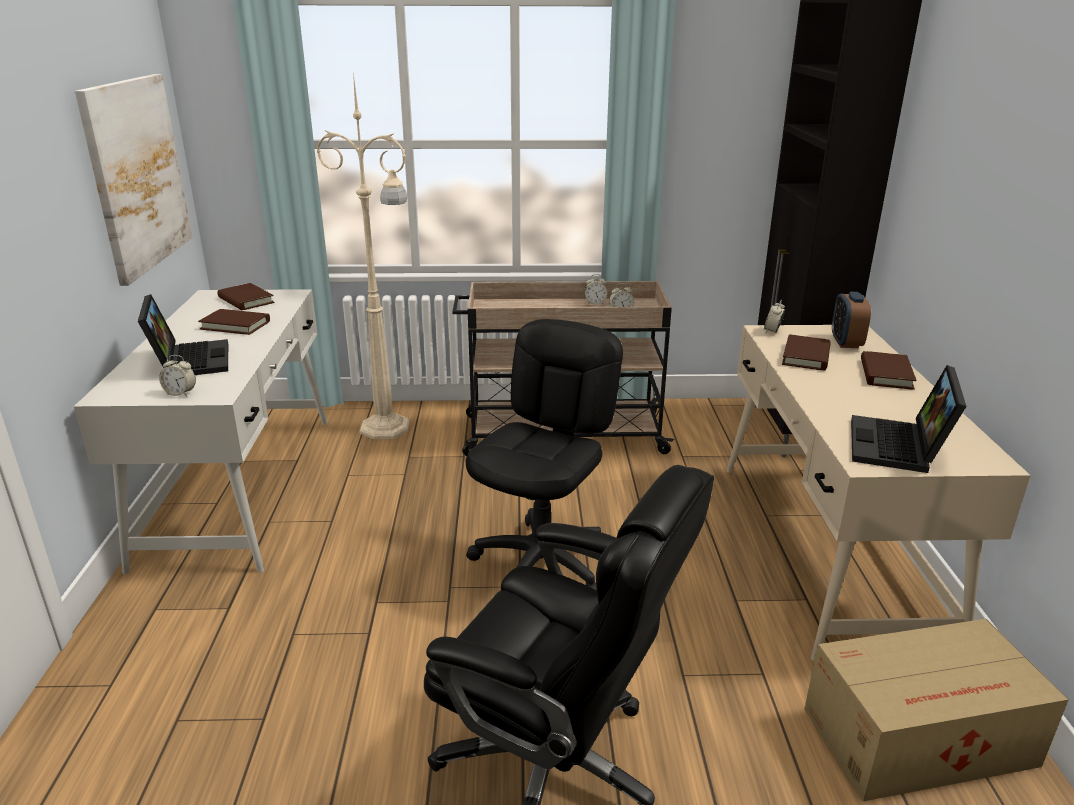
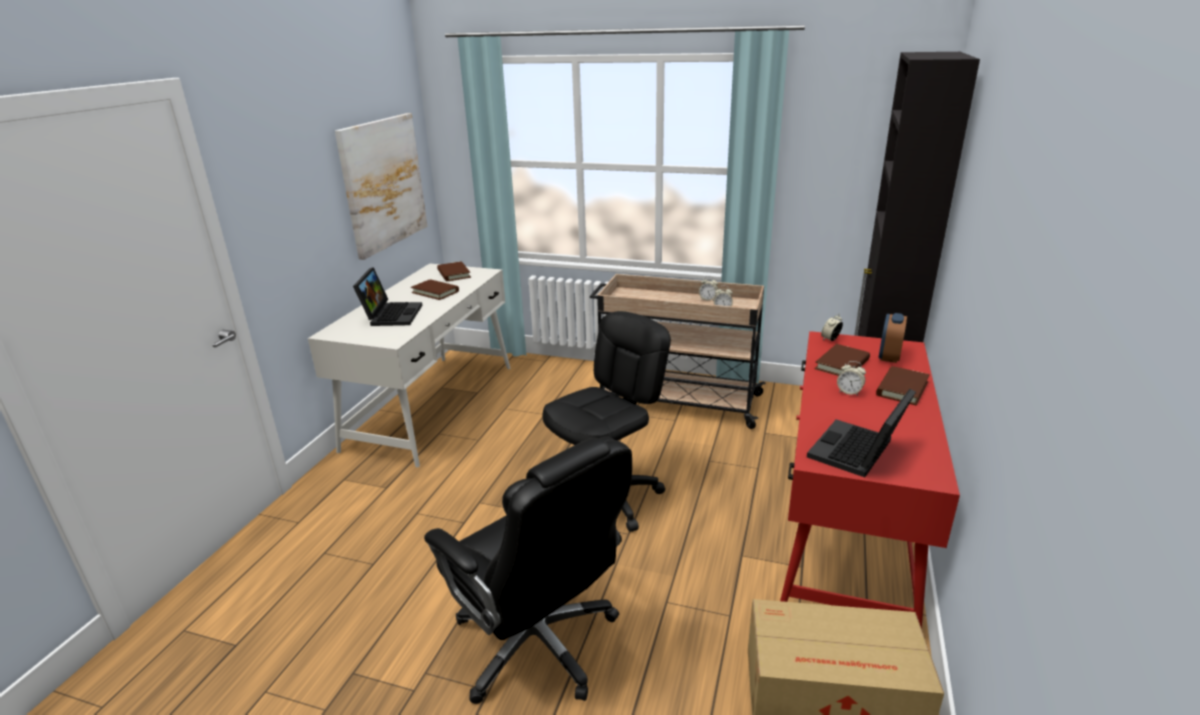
camera: 20 degrees right, 0 degrees up
(180, 393) = (372, 337): alarm clock -> alarm clock (849, 392)
(387, 428) = (549, 377): beige floor lamp -> none
(827, 549) = (845, 530): beige desk -> red desk

